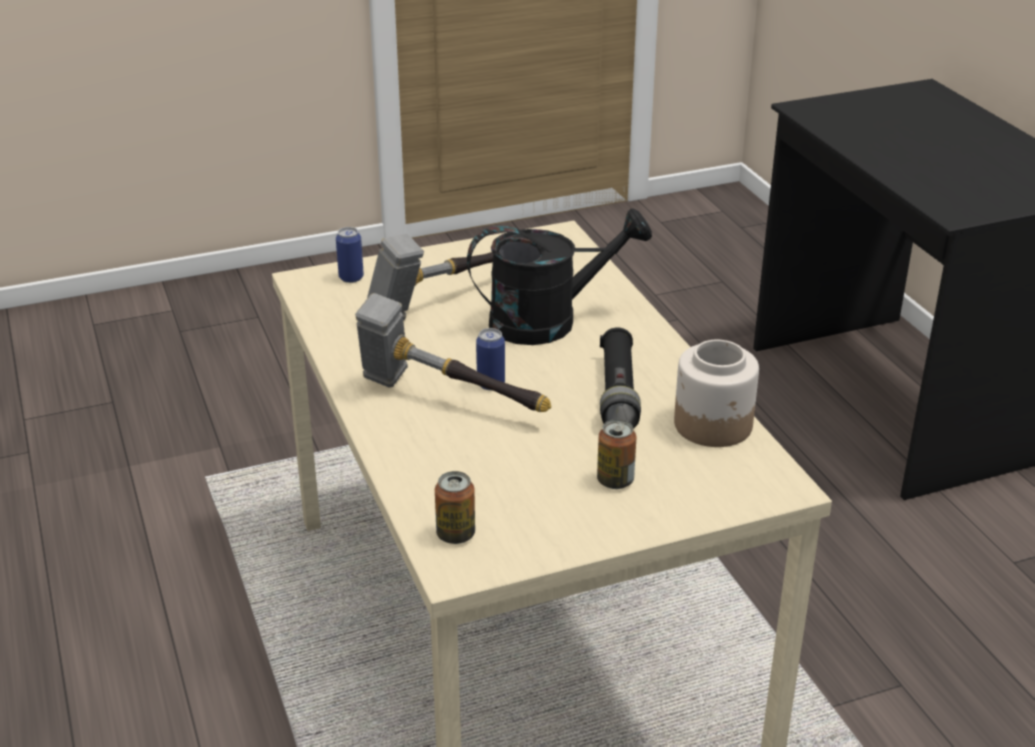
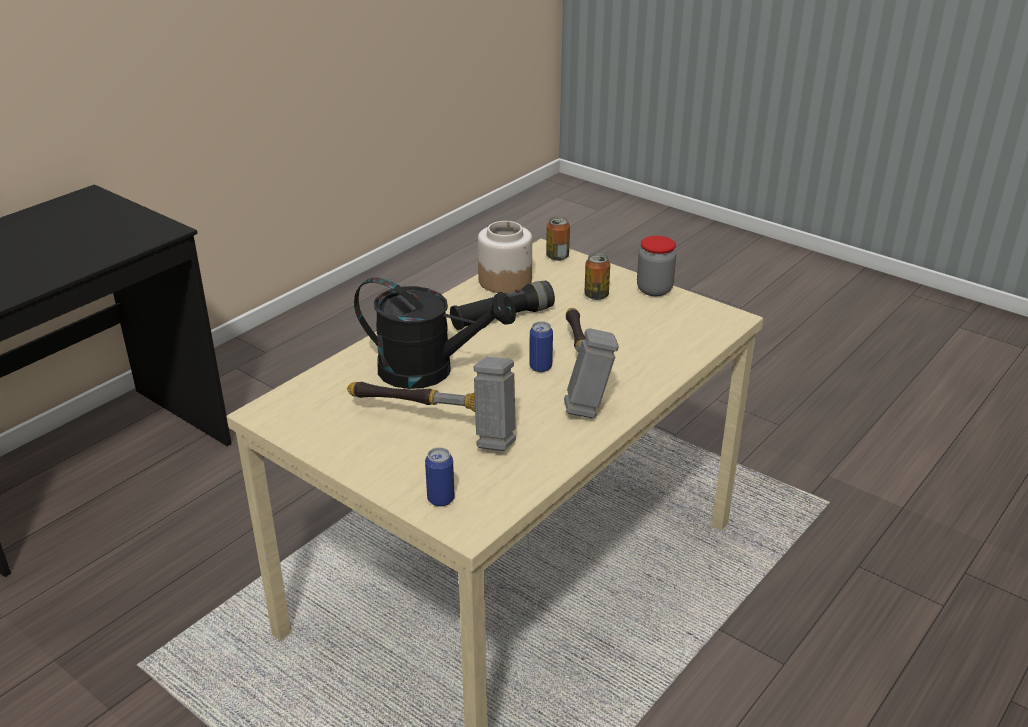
camera: 120 degrees left, 0 degrees up
(455, 534) = (705, 327): can -> can (557, 256)
(548, 321) = (429, 371): black watering can -> black watering can turned 150 degrees clockwise
(589, 536) = (654, 289): none -> jar

